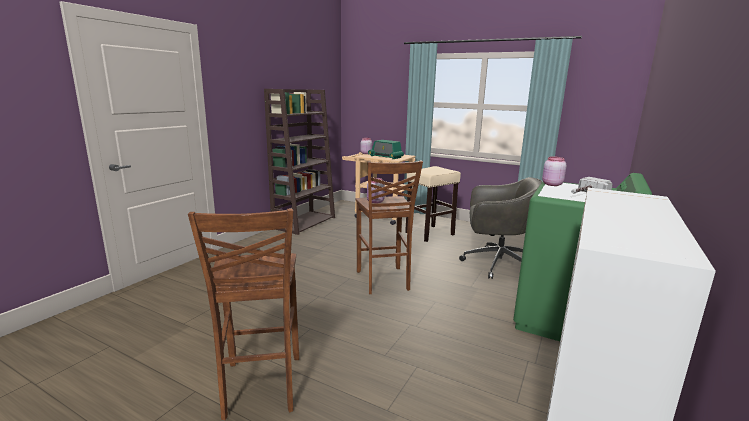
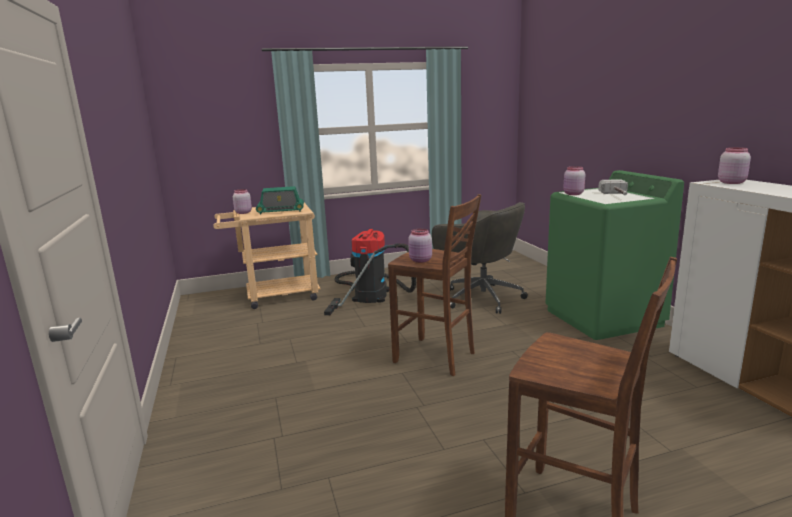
camera: 45 degrees left, 0 degrees up
(304, 222) = (198, 341): brown bookcase -> none
(429, 233) = (371, 294): beige stool -> vacuum cleaner
(495, 264) = (480, 297): grey office chair -> grey office chair turned 75 degrees clockwise
(625, 196) = (731, 182): none -> pink jar

